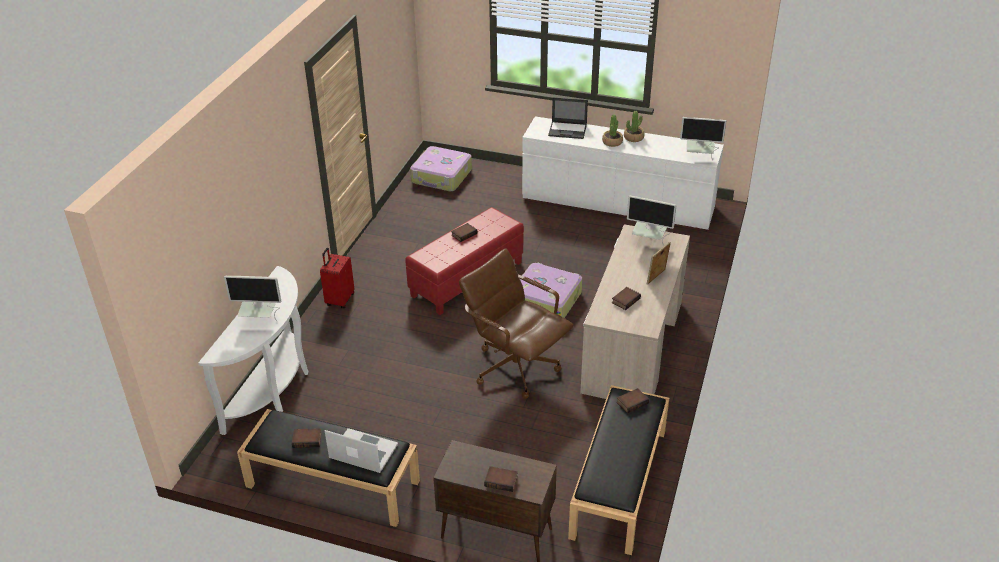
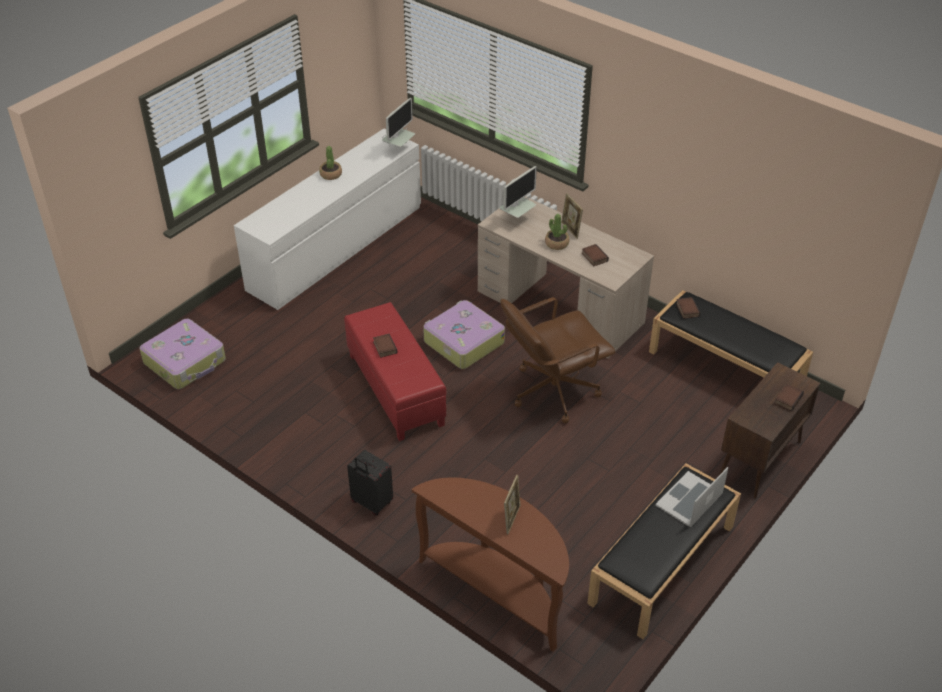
camera: 70 degrees left, 5 degrees up
(260, 321) = (511, 519): monitor -> picture frame
(274, 388) = (498, 590): white console table -> brown console table
(307, 439) = (659, 539): book -> none
(339, 300) = (371, 503): red suitcase -> black suitcase
(568, 130) = (282, 211): laptop -> none
(612, 142) = (328, 190): potted plant -> potted plant (557, 243)

